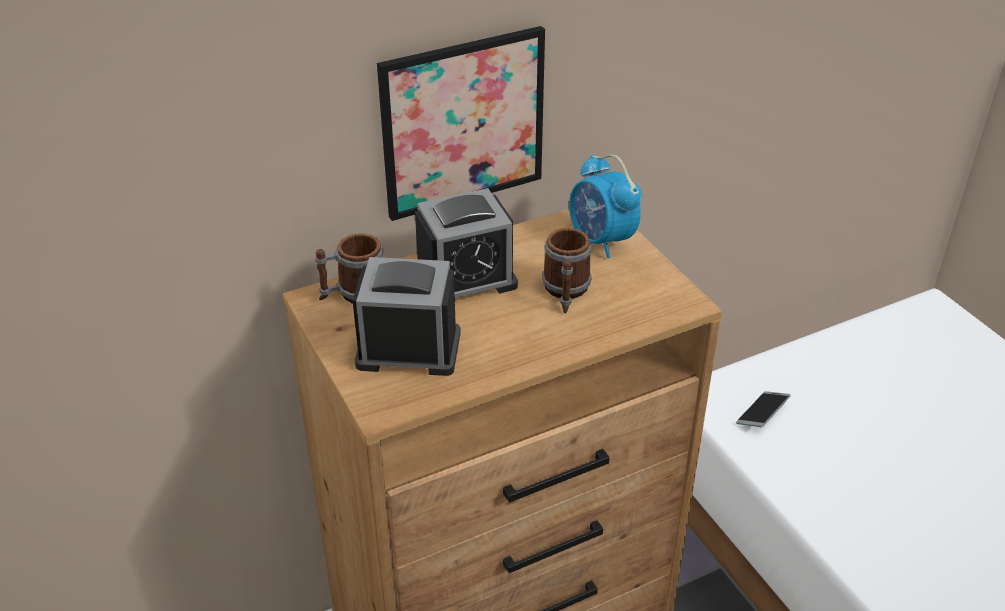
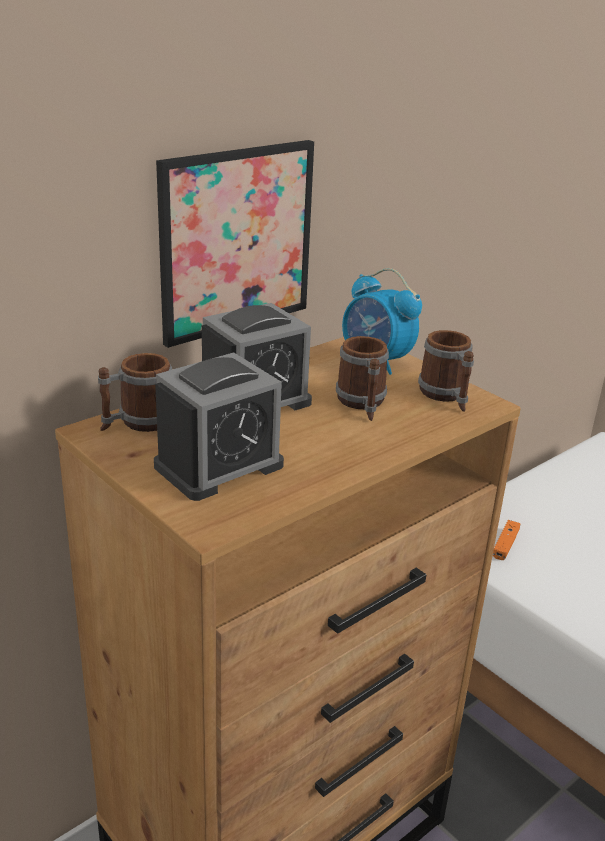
camera: 15 degrees left, 10 degrees down
(408, 349) = (219, 466): alarm clock -> alarm clock turned 150 degrees clockwise
(652, 290) = (446, 396): none -> mug
(762, 414) = (505, 545): phone -> orange game controller

